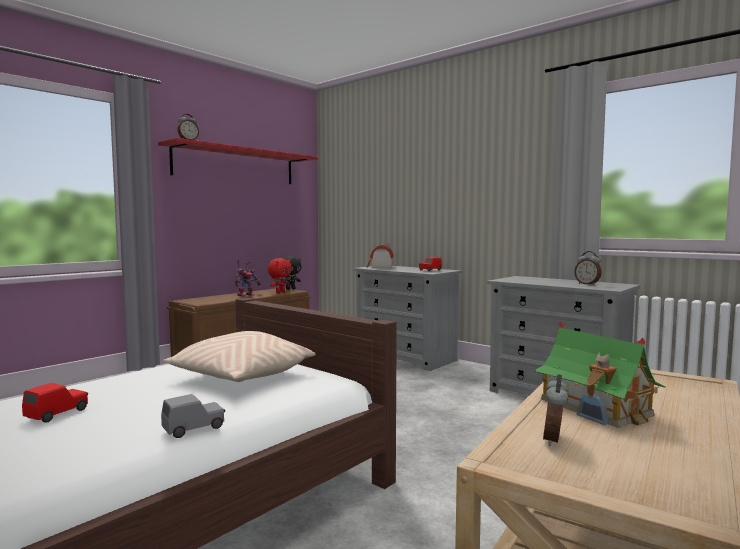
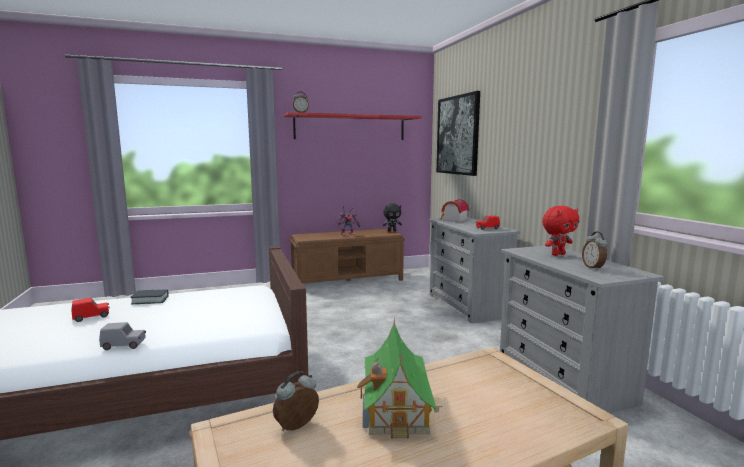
camera: 30 degrees right, 5 degrees up
(113, 383) = (150, 300): none -> book
(241, 377) = (216, 310): beige pillow -> none
(280, 292) = (377, 234): red plush toy -> red plush toy (557, 254)
(360, 179) = (457, 135): none -> picture

